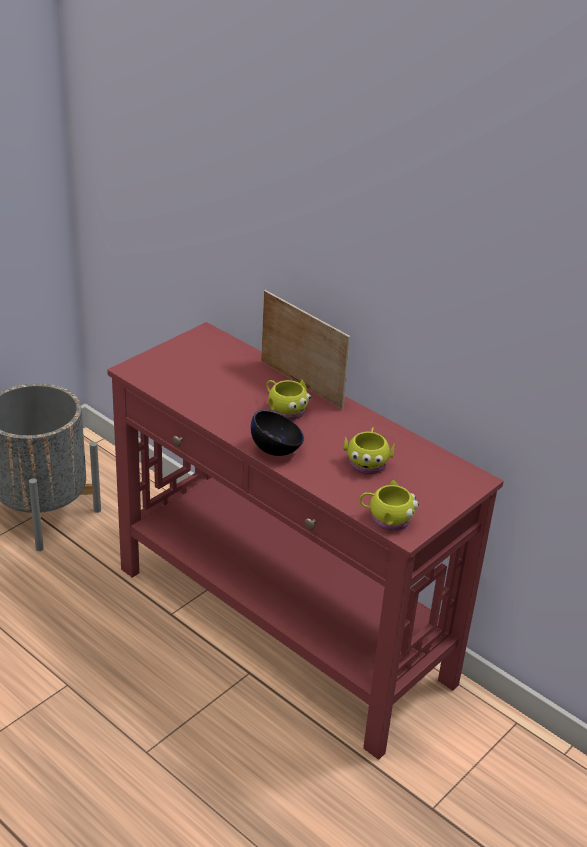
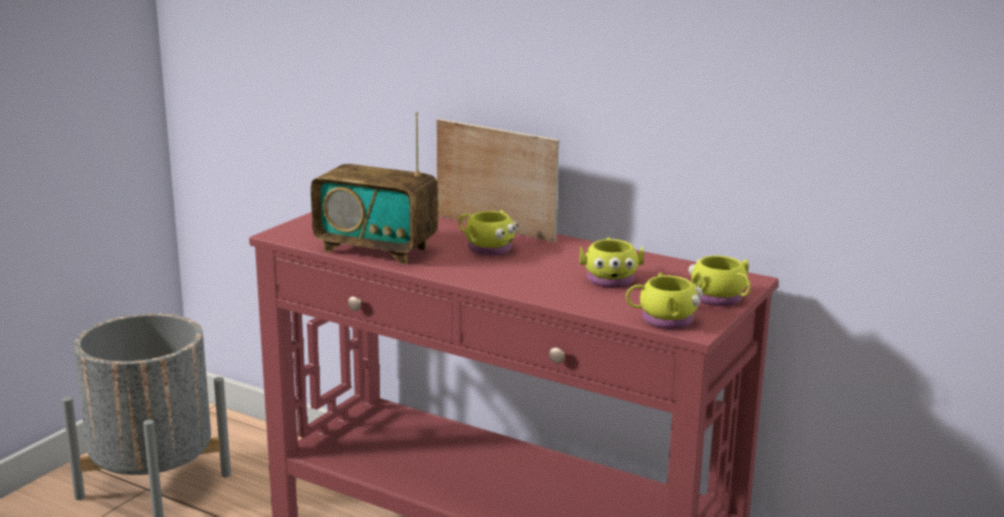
camera: 10 degrees left, 15 degrees down
(199, 399) = (376, 249): none -> radio
(276, 450) = (493, 279): black bowl -> none
(444, 501) = (721, 299): none -> yellow mug

